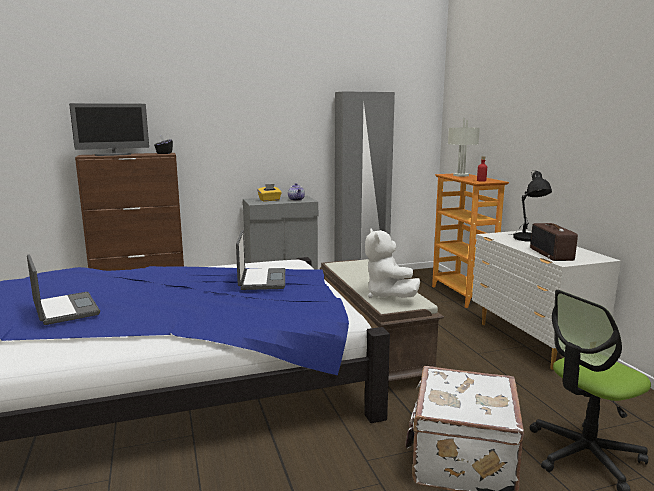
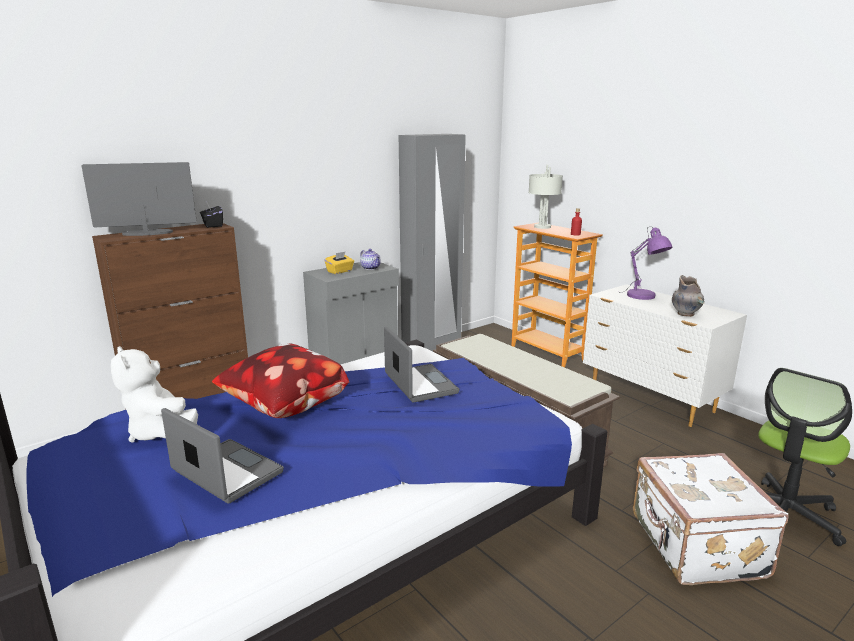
camera: 20 degrees left, 5 degrees up
(113, 154) = (147, 233): monitor -> monitor turned 150 degrees counterclockwise
(149, 282) = (284, 409): none -> pillow
(388, 295) = (552, 380): white plush toy -> white plush toy (161, 433)
(528, 239) = (643, 297): black table lamp -> purple table lamp
(552, 254) = (686, 314): radio -> grey vase

